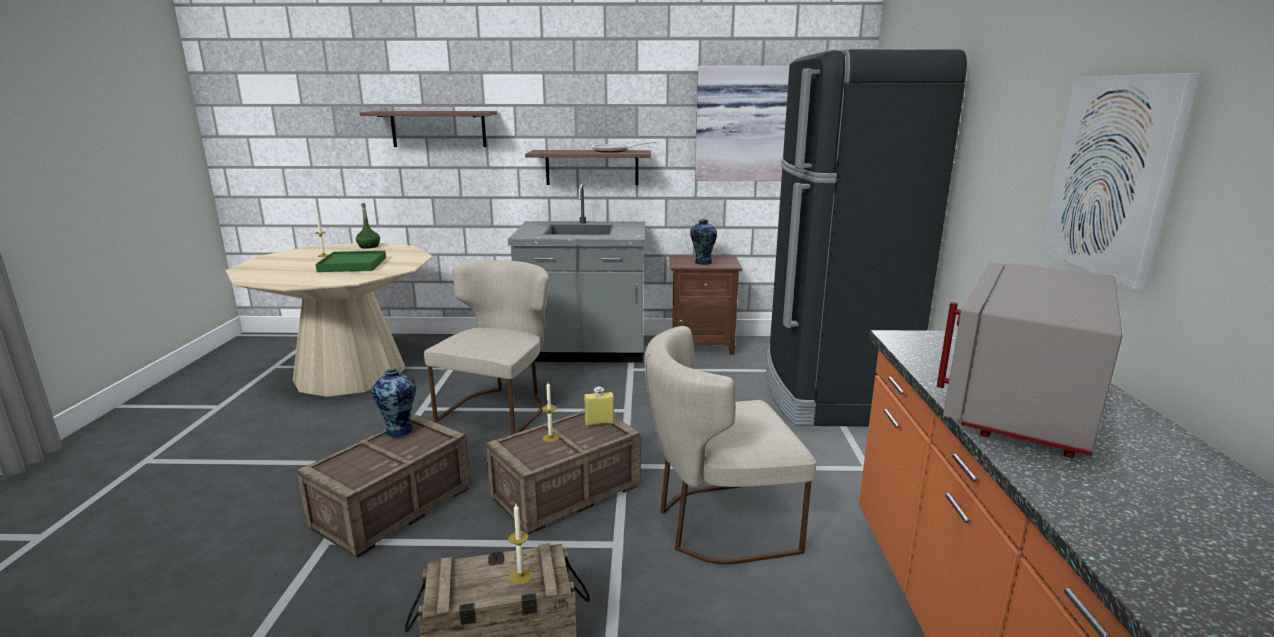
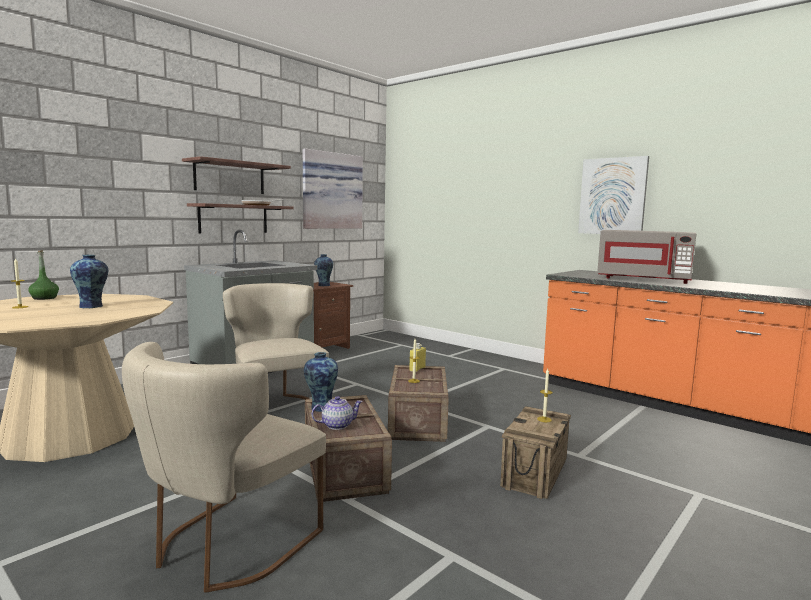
camera: 50 degrees left, 10 degrees down
(353, 265) = (92, 306): green tray -> vase
(355, 458) = (337, 425): none -> teapot
(438, 129) = (97, 180): shelf -> shelf (229, 177)
(717, 524) = (503, 404): beige chair -> beige chair (227, 547)
(829, 394) = (431, 350): black fridge -> none
(1023, 405) = (644, 279): grey microwave -> grey microwave turned 45 degrees counterclockwise

